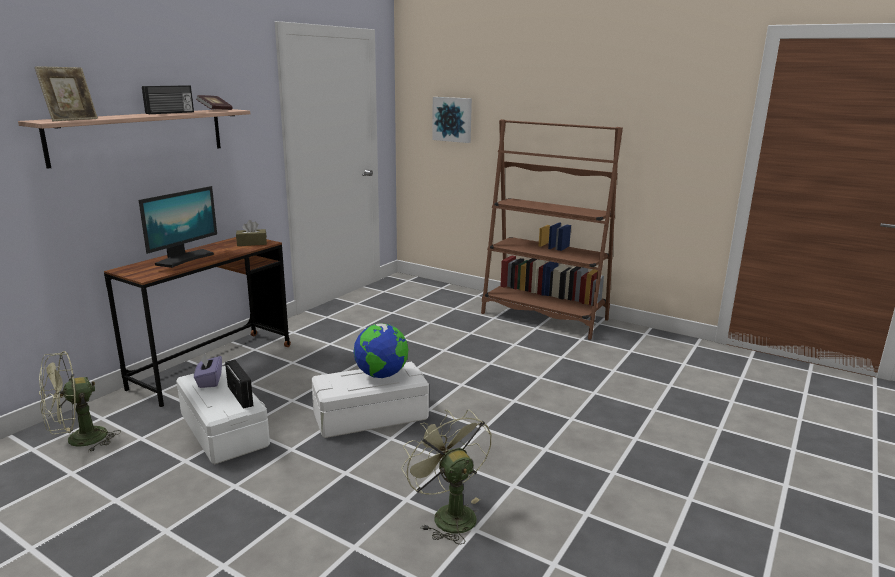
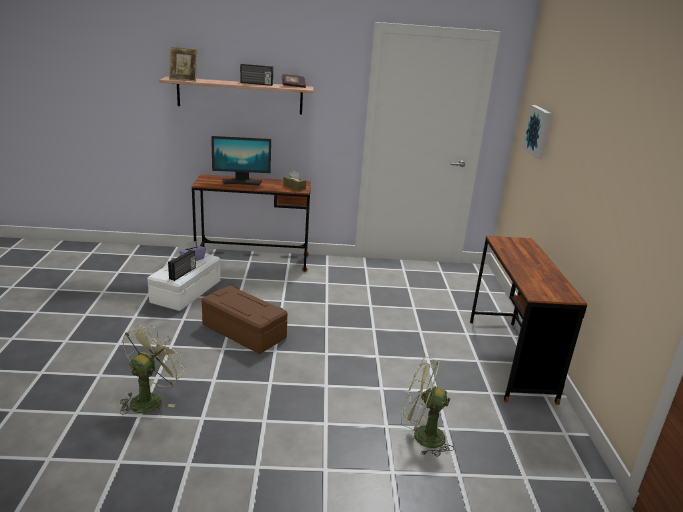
camera: 55 degrees right, 5 degrees up
(78, 441) = (145, 261): green fan -> green fan (421, 436)
(370, 417) = (243, 332): white storage box -> brown storage box
(381, 375) = (251, 306): globe -> none
(544, 317) = (509, 359): brown bookcase -> brown desk

